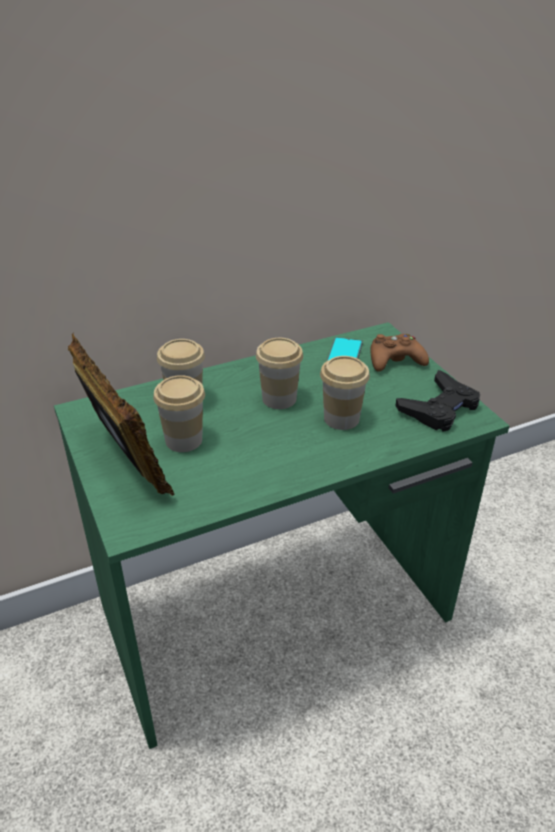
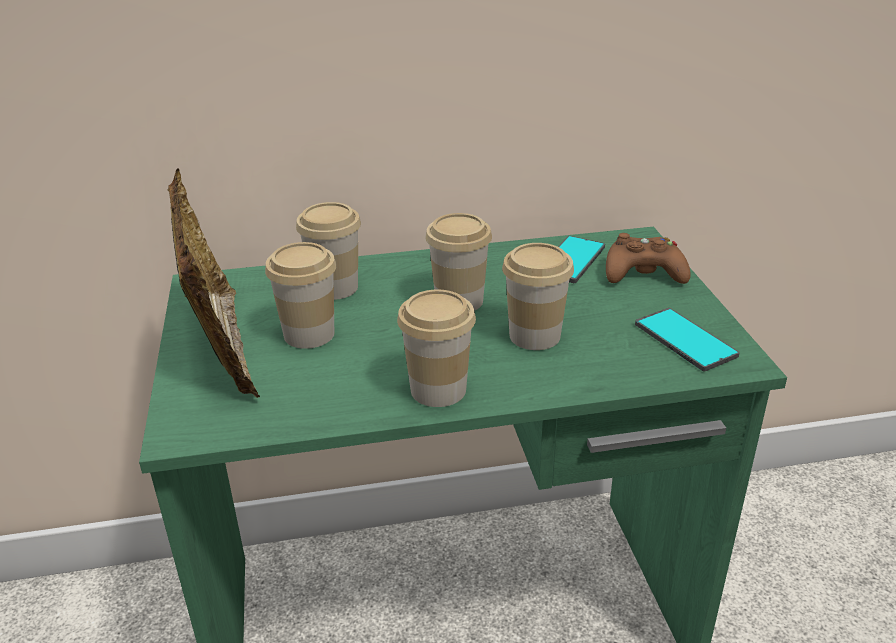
camera: 15 degrees right, 5 degrees down
(293, 469) = (438, 389): none -> cup
(439, 408) = (685, 340): black game controller -> phone

